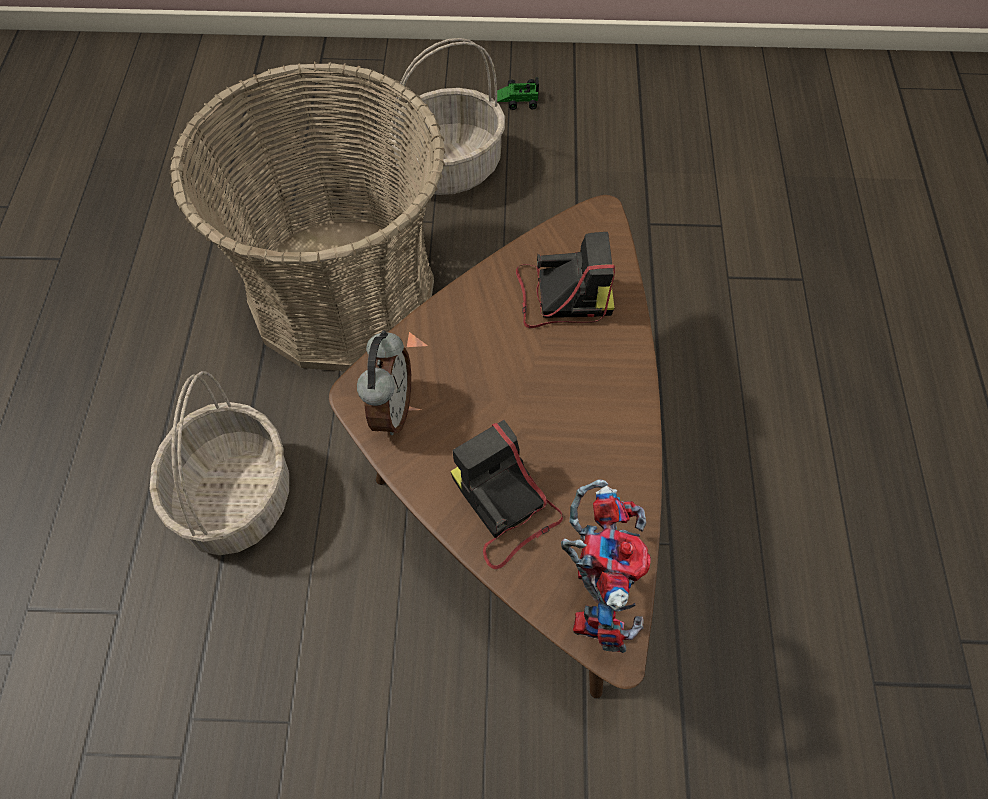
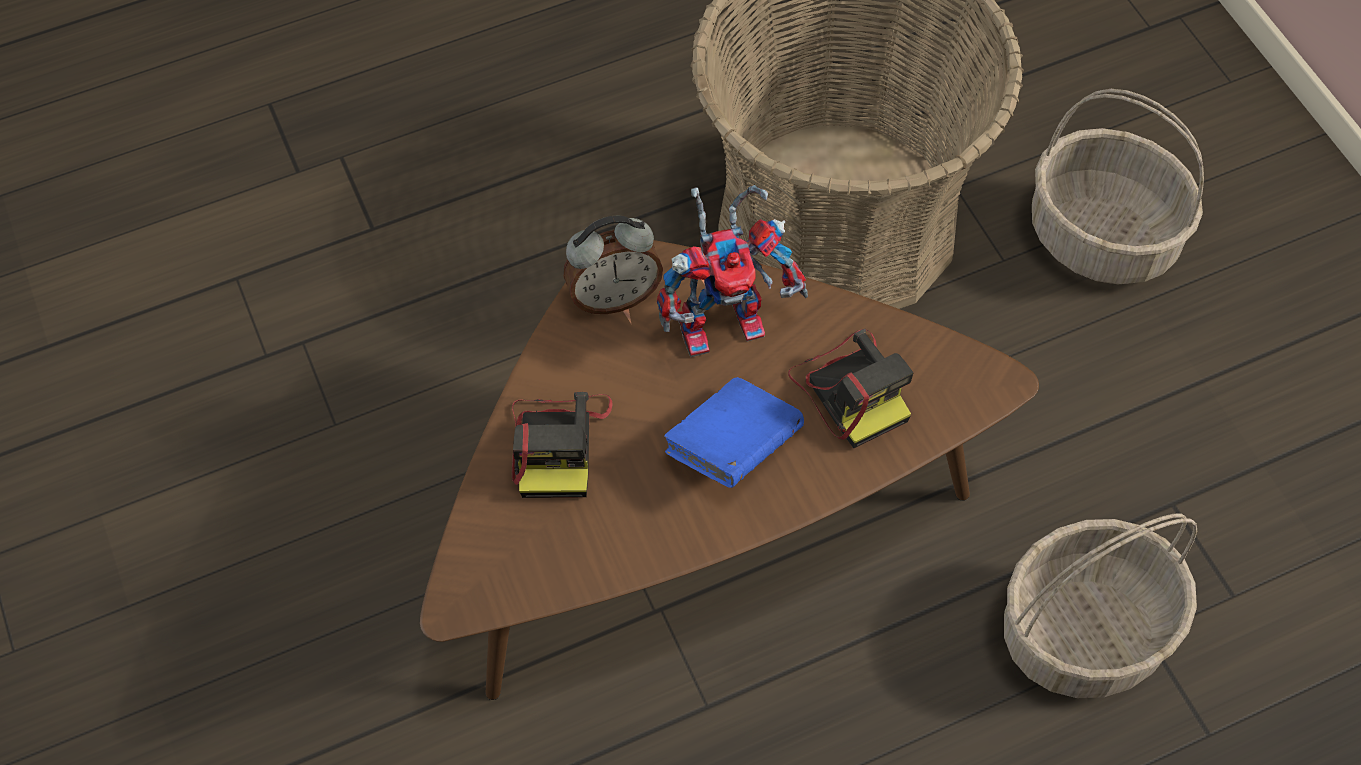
camera: 65 degrees right, 0 degrees up
(234, 496) = (535, 255): basket -> basket (1084, 630)
(504, 507) = (558, 444): camera -> camera turned 150 degrees clockwise
(516, 97) = (1281, 256): toy car -> none
(570, 388) = (733, 448): none -> blue book
(593, 591) = (507, 561): toy robot -> toy robot (726, 319)

